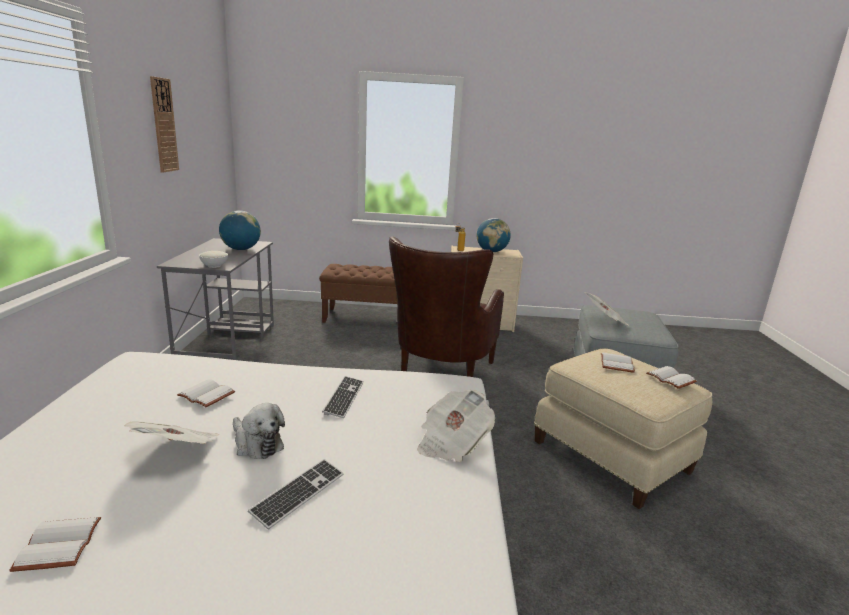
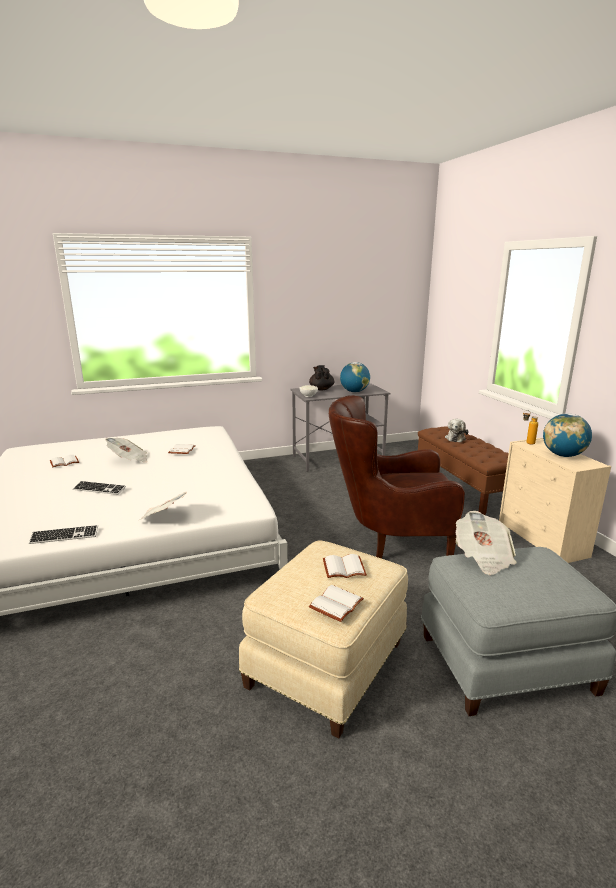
camera: 70 degrees right, 0 degrees up
(164, 125) = (323, 299): wall clock -> none
(197, 256) = (321, 389): none -> black teapot
(257, 443) = (141, 472): plush toy -> plush toy (455, 438)
(344, 398) = (203, 479): keyboard -> keyboard (64, 536)

